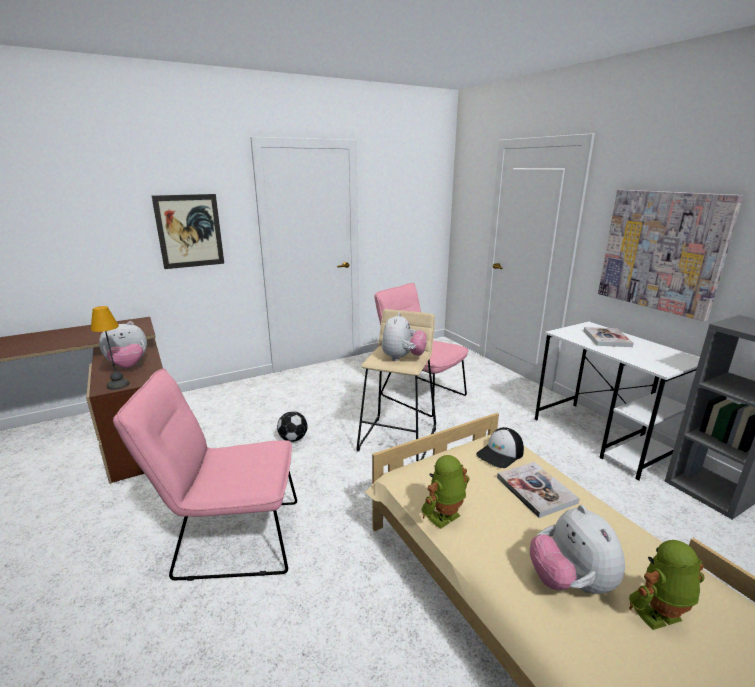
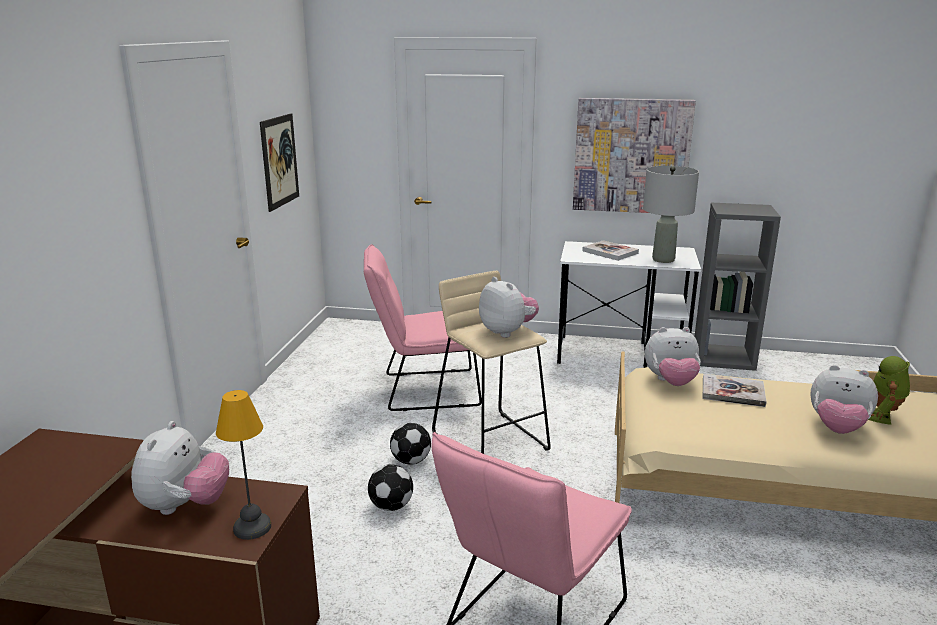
camera: 50 degrees left, 0 degrees up
(189, 231) = (66, 237): picture -> picture (279, 161)
(342, 424) = (411, 460): none -> football
(444, 518) = (732, 441): toy robot -> none
(500, 454) = (671, 382): cap -> plush toy
(645, 358) = (663, 260): none -> grey table lamp

